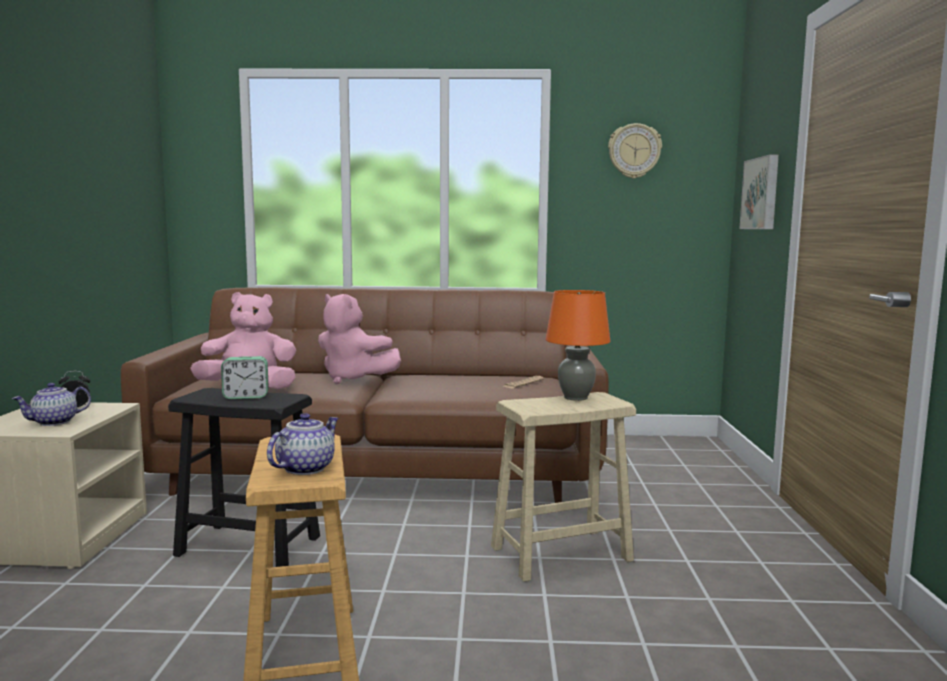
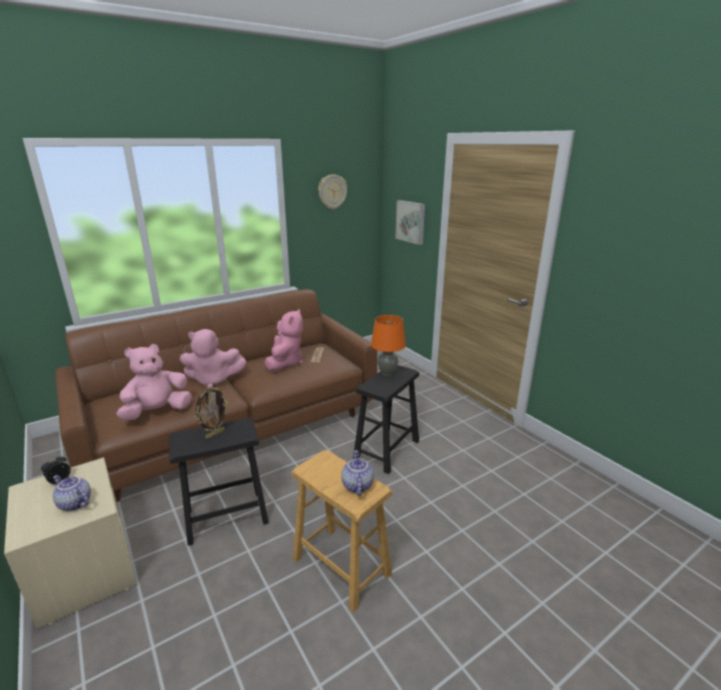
camera: 35 degrees left, 15 degrees up
(54, 422) = (74, 503): teapot -> teapot turned 105 degrees clockwise
(246, 396) = (215, 434): alarm clock -> picture frame
(466, 381) = (285, 363): none -> pink plush toy
(561, 554) = (387, 450): beige stool -> black stool

